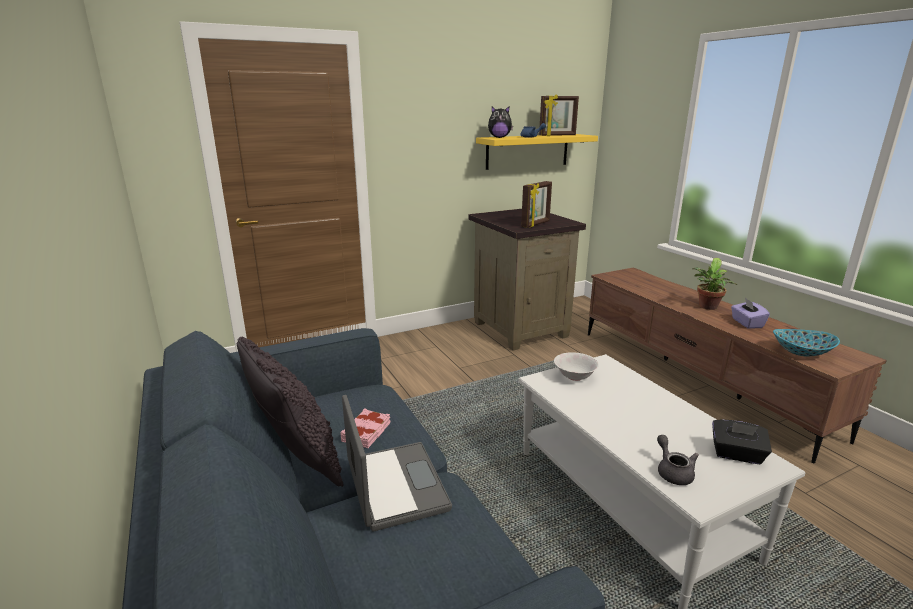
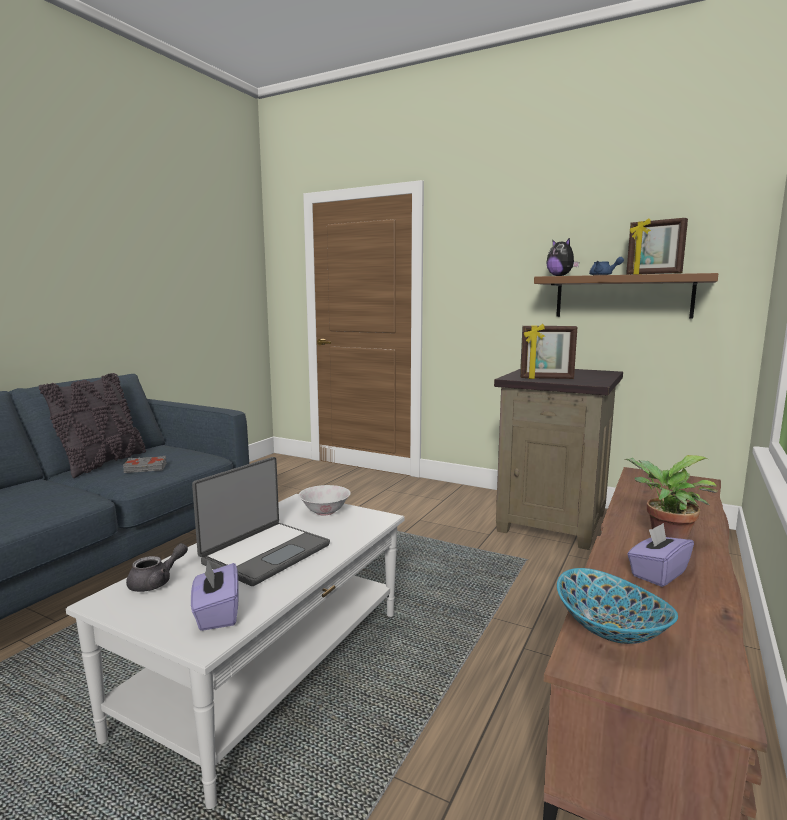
camera: 55 degrees right, 10 degrees down
(367, 432) = (145, 468): pink book -> grey book
(394, 486) = (78, 488): laptop -> laptop (264, 553)
(527, 151) = (622, 297): yellow shelf -> brown shelf
(737, 454) = (217, 614): black tissue box -> purple tissue box

